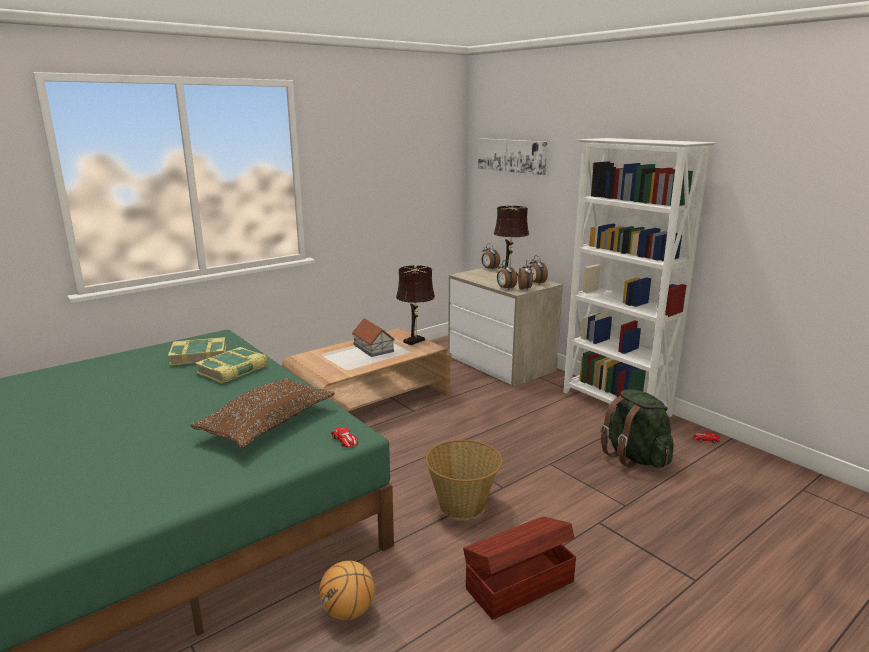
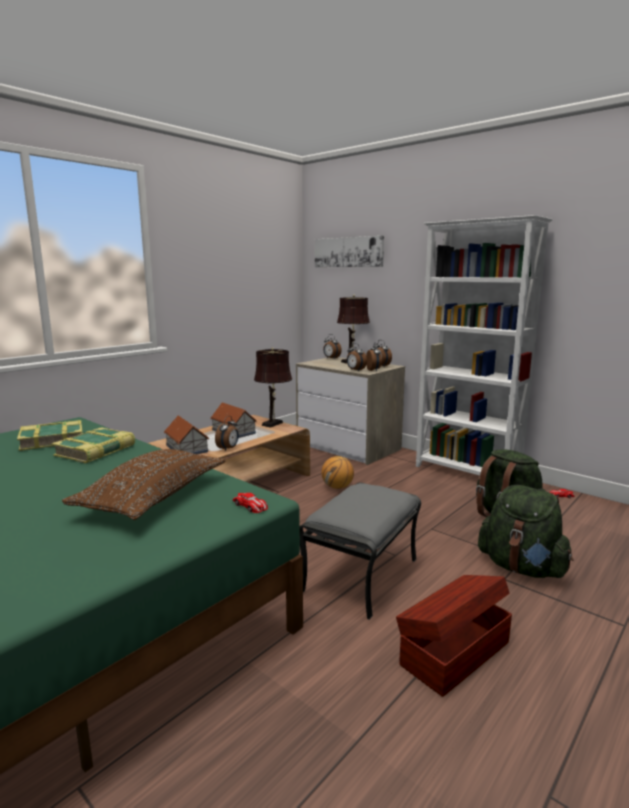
camera: 10 degrees left, 5 degrees down
(323, 365) = (186, 448): none -> toy house
(348, 611) = (274, 711): basketball -> basketball (337, 487)
(361, 368) = (228, 448): none -> alarm clock
(463, 505) = (361, 576): basket -> grey ottoman
(622, 513) = (521, 567): none -> green backpack

